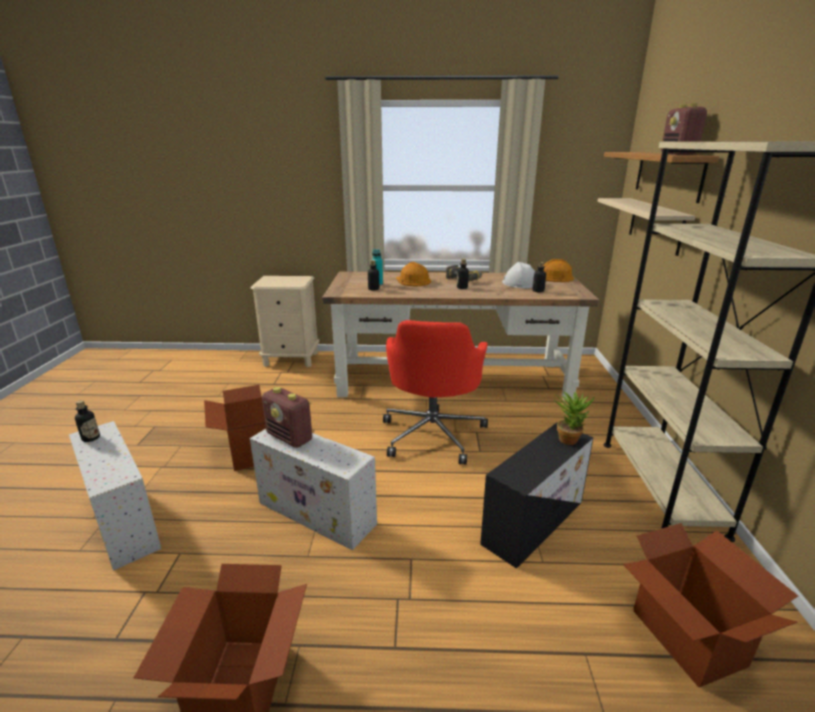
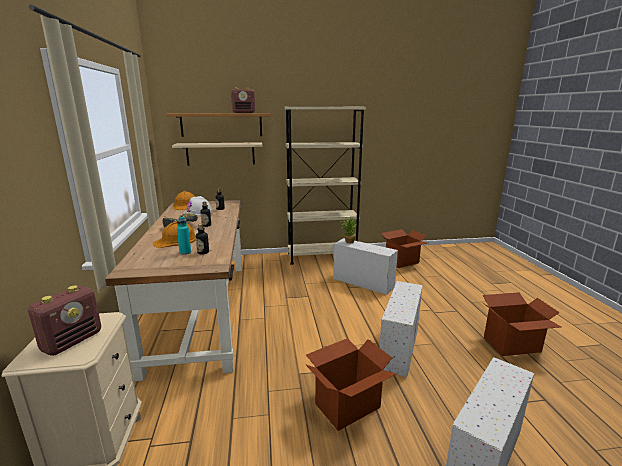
camera: 100 degrees left, 5 degrees down
(91, 438) = (489, 422): bottle -> none
(290, 438) = (400, 309): radio -> radio (73, 341)
(433, 433) = (292, 313): red office chair -> none
(534, 521) = (362, 282): black storage box -> white storage box

